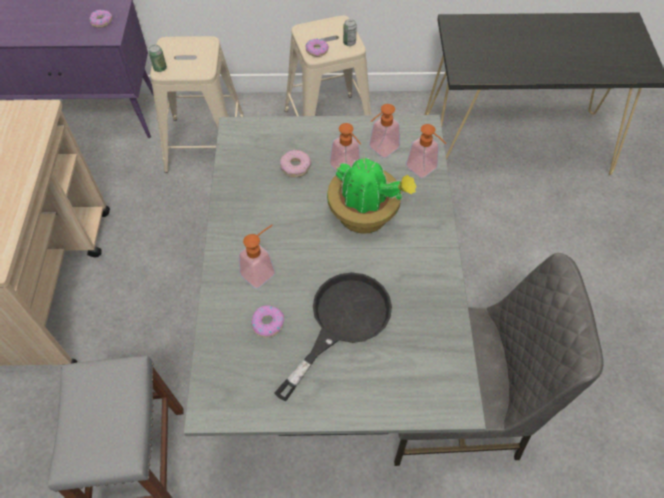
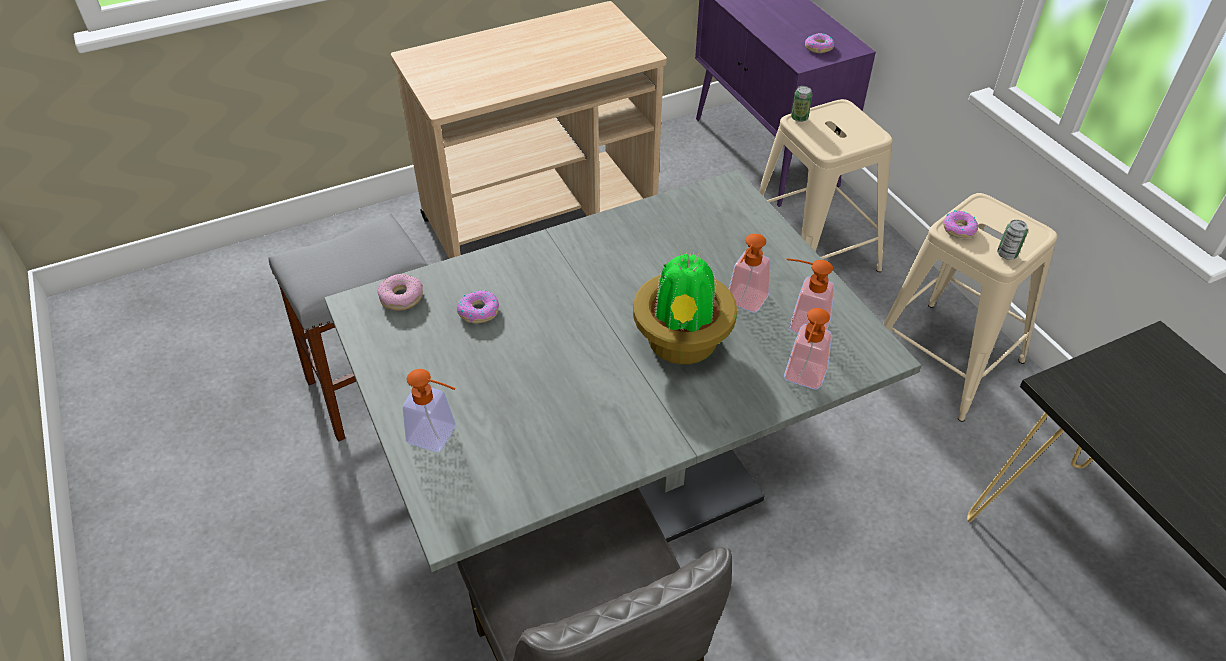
camera: 65 degrees right, 10 degrees down
(262, 271) = (545, 282): soap dispenser -> soap dispenser (439, 437)
(295, 167) = (712, 255): donut -> donut (401, 297)
(342, 322) = (513, 373): black frying pan -> none

